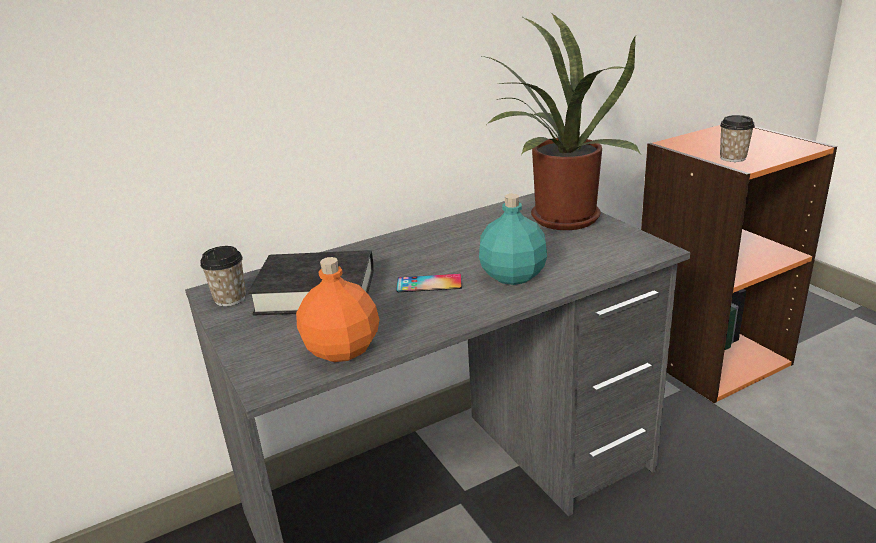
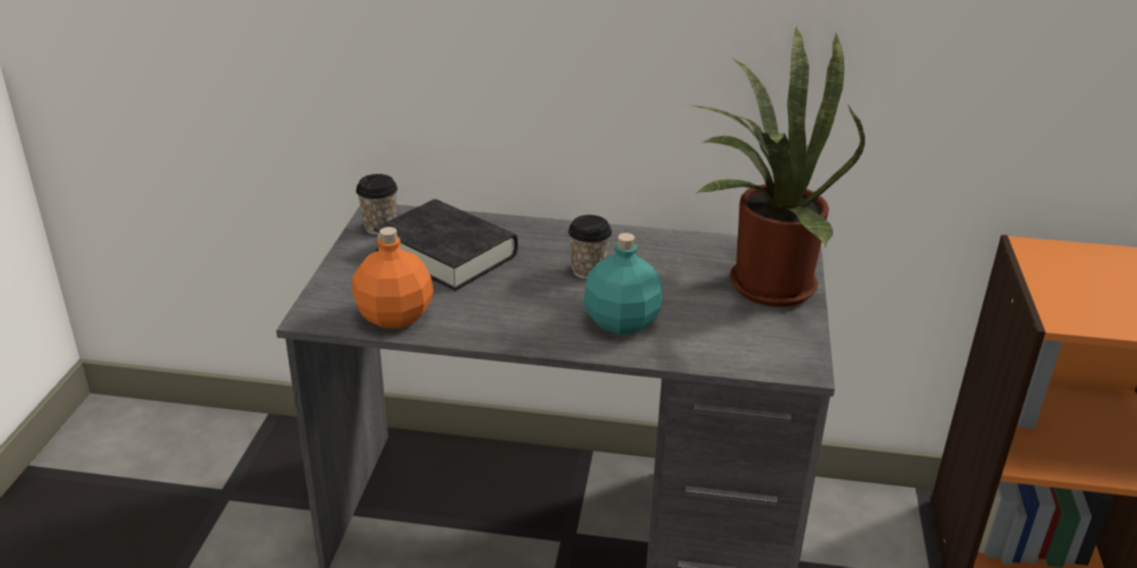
camera: 35 degrees right, 5 degrees up
(429, 284) = (540, 292): phone -> none
(732, 158) = (1066, 302): cup -> cup (588, 271)

